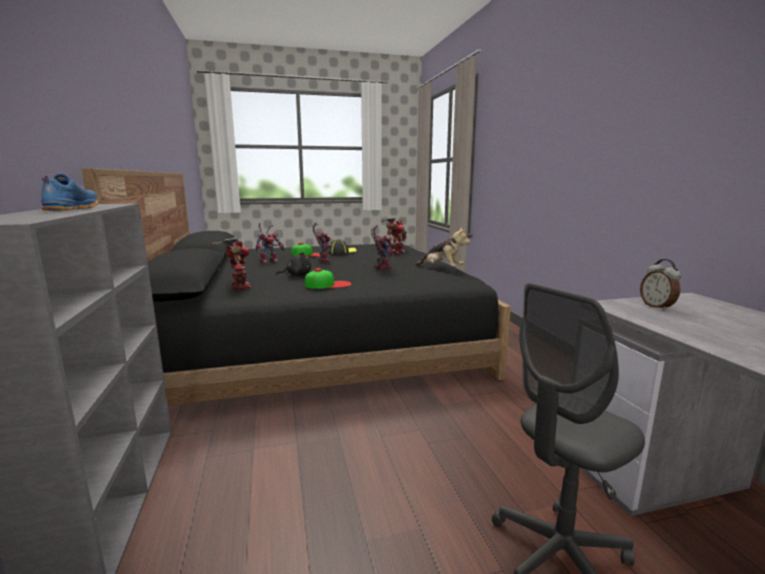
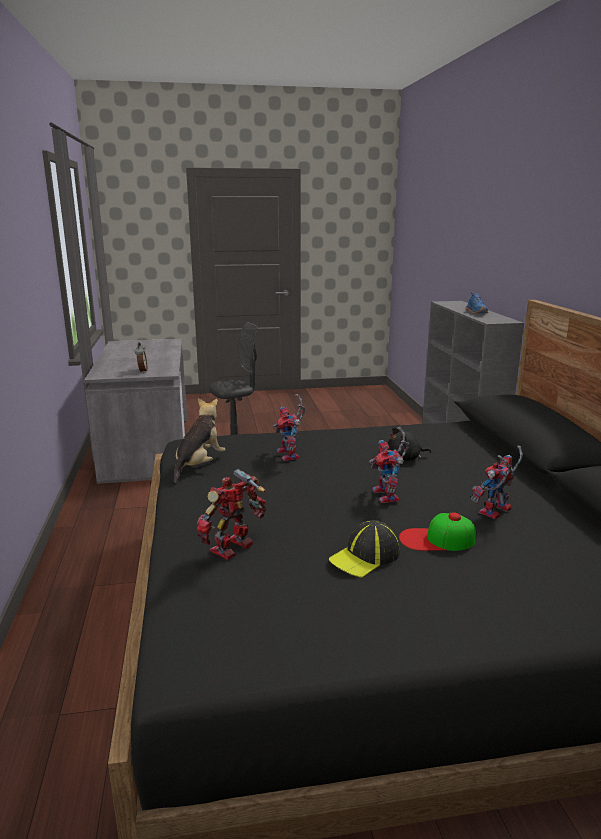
camera: 175 degrees left, 5 degrees up
(238, 286) = (456, 438): toy robot -> none
(328, 284) = (356, 436): cap -> none
(442, 269) = (199, 465): plush toy -> plush toy turned 75 degrees clockwise

